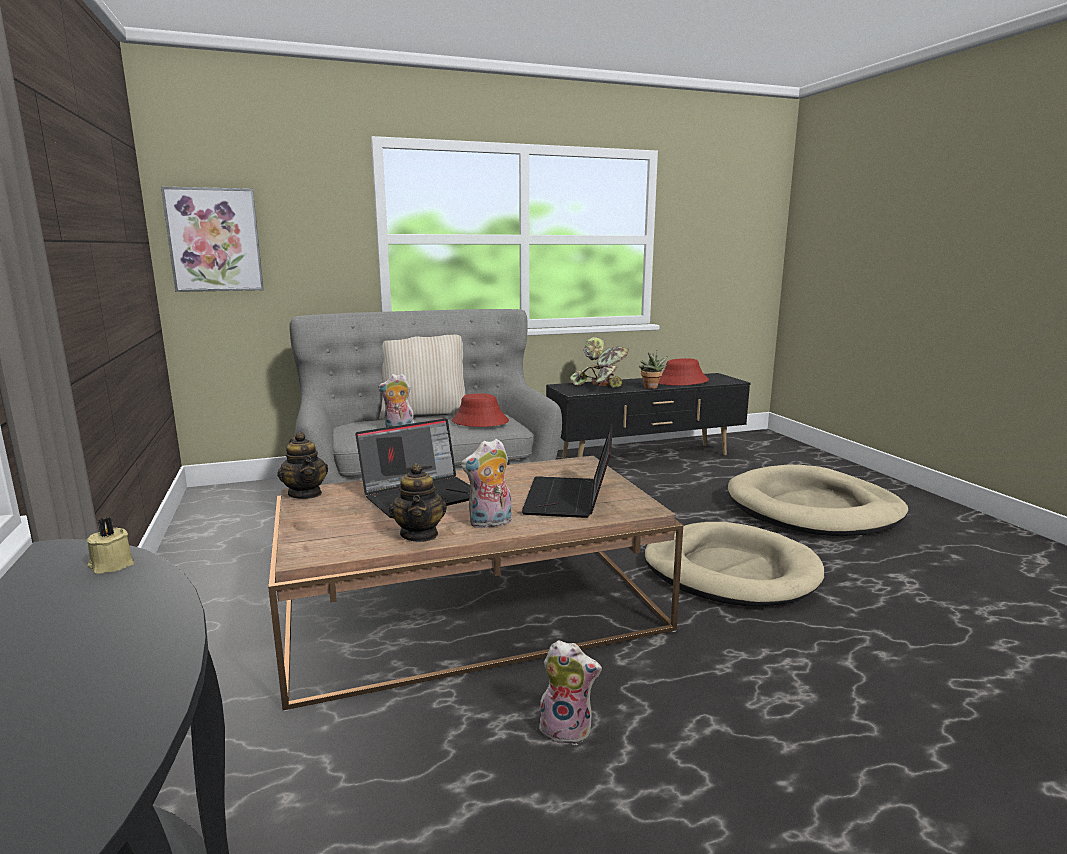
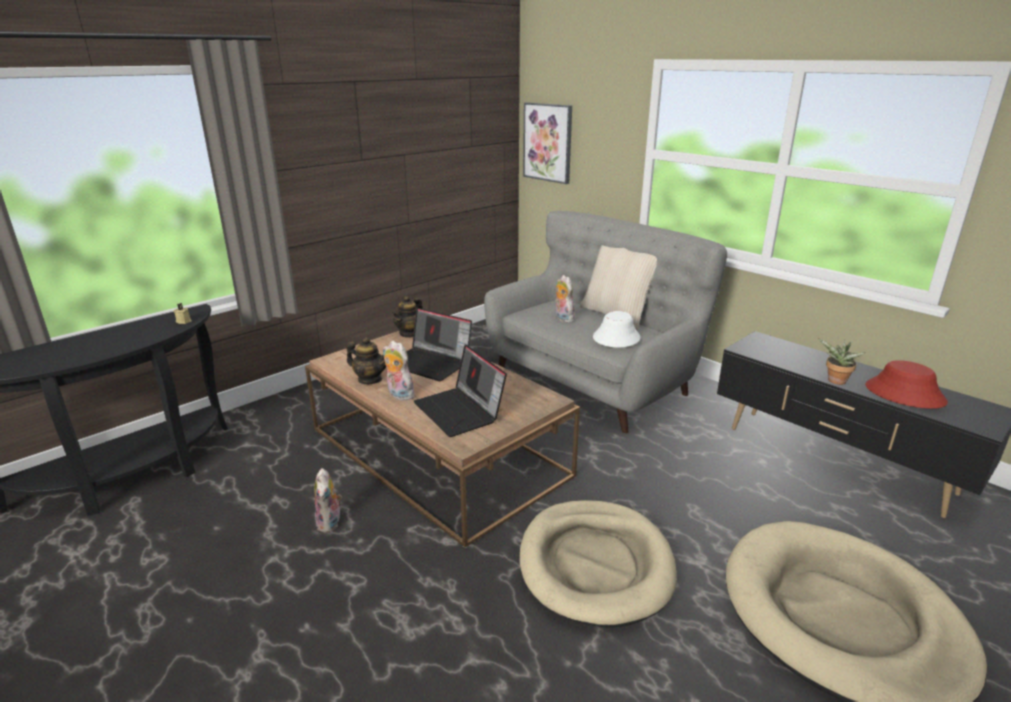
camera: 65 degrees right, 10 degrees up
(420, 534) = (370, 379): teapot -> teapot turned 120 degrees counterclockwise
(479, 422) = (616, 338): red hat -> white hat
(570, 499) = (460, 411): laptop -> laptop turned 105 degrees counterclockwise
(600, 387) = (789, 355): potted plant -> none

